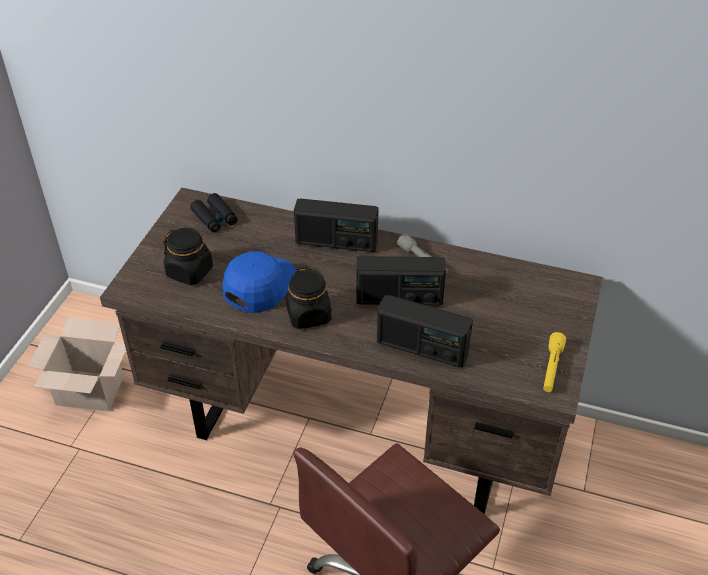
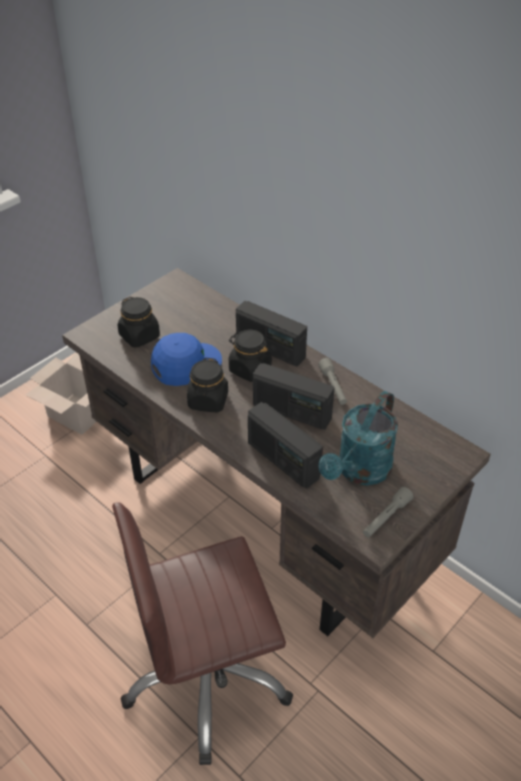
camera: 25 degrees right, 0 degrees up
(215, 218) = (186, 299): black binoculars -> none
(329, 269) = (249, 369): none -> black jar
(500, 334) = (359, 471): none -> turquoise watering can
(551, 368) = (386, 518): yellow flashlight -> grey flashlight

